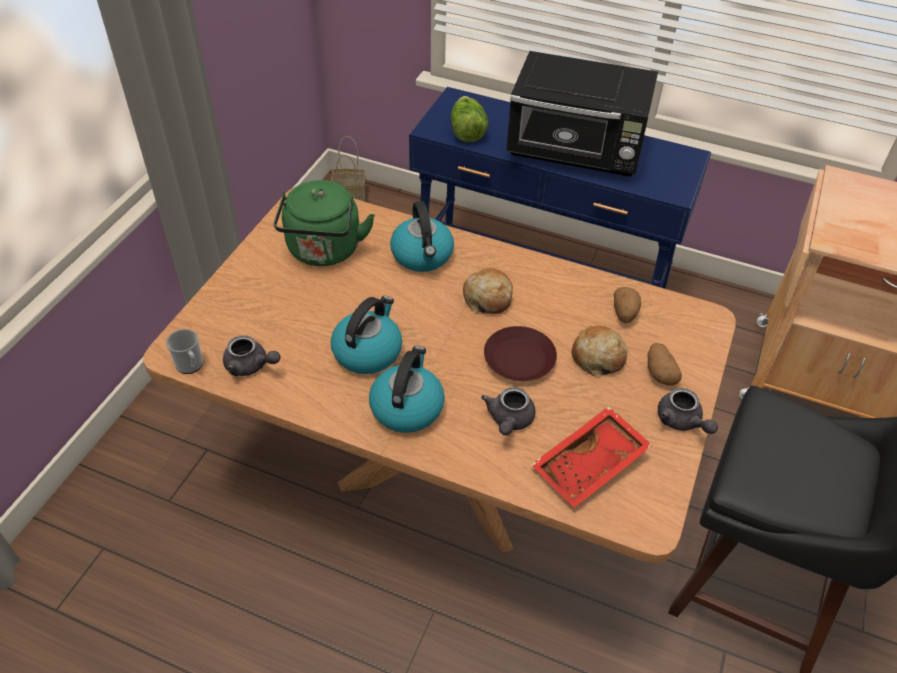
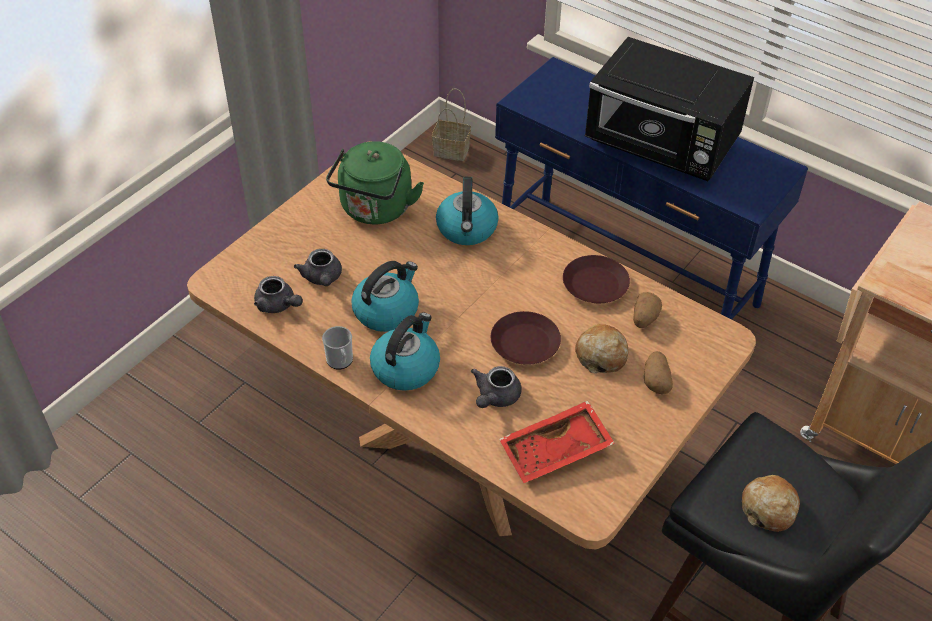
camera: 15 degrees right, 0 degrees up
(191, 366) = (226, 296): mug -> mug (340, 362)
(467, 131) = (556, 108): lettuce -> none
(488, 298) = (515, 280): bread -> bread (768, 508)
(565, 289) = (594, 284): none -> brown plate
(682, 421) = (659, 429): grey teapot -> grey teapot (322, 278)

